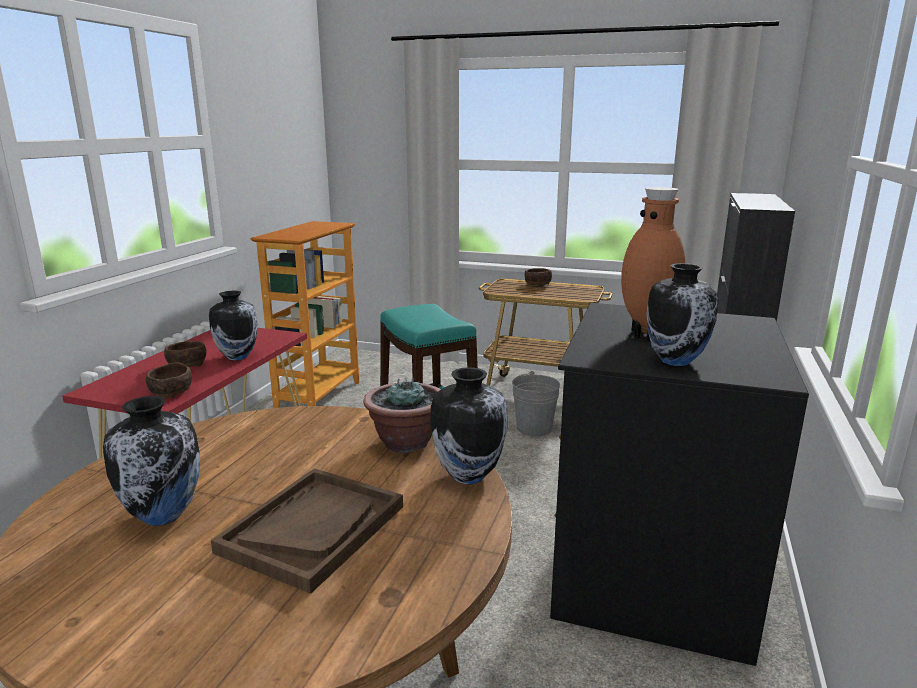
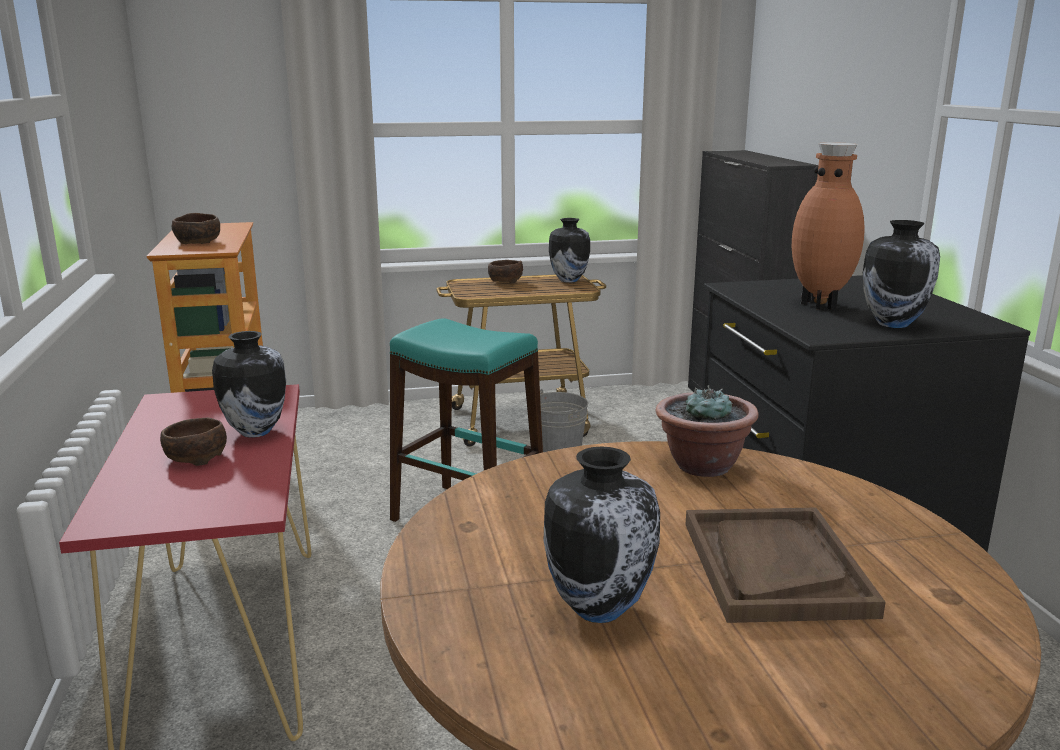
camera: 30 degrees left, 0 degrees up
(171, 393) = (243, 496): brown bowl -> brown bowl (198, 242)
(468, 475) = (816, 478): vase -> vase (568, 280)

